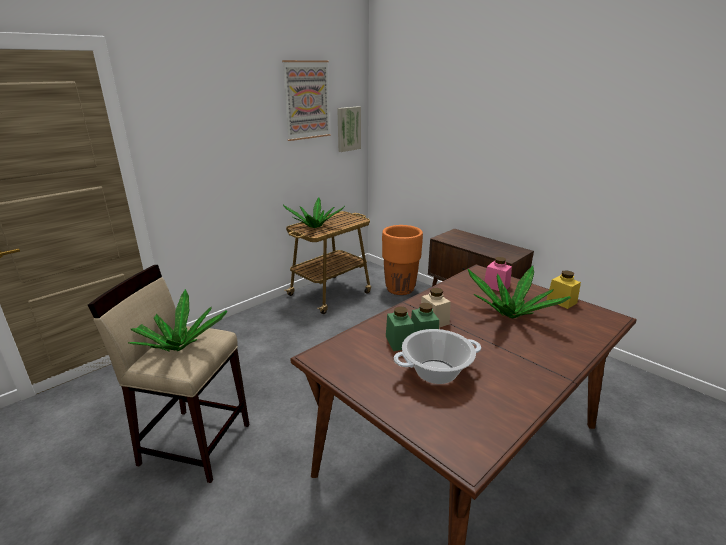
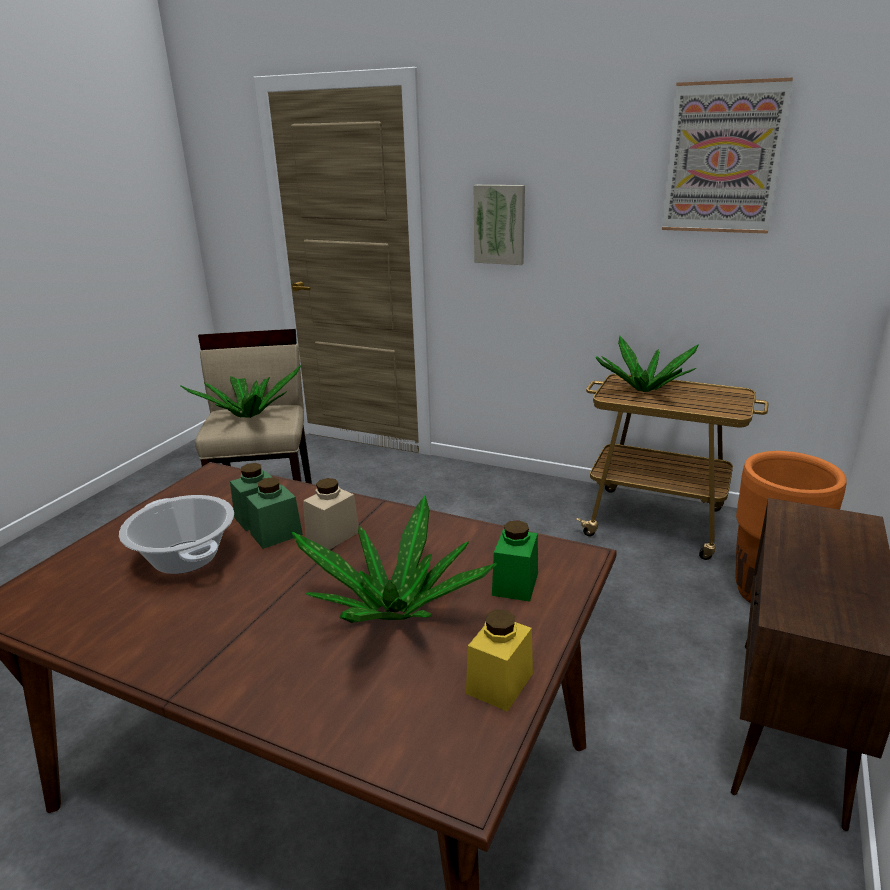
camera: 70 degrees right, 0 degrees up
(348, 129) = (831, 226): picture -> picture (500, 224)
(496, 286) = (515, 584): pink jar -> green jar

